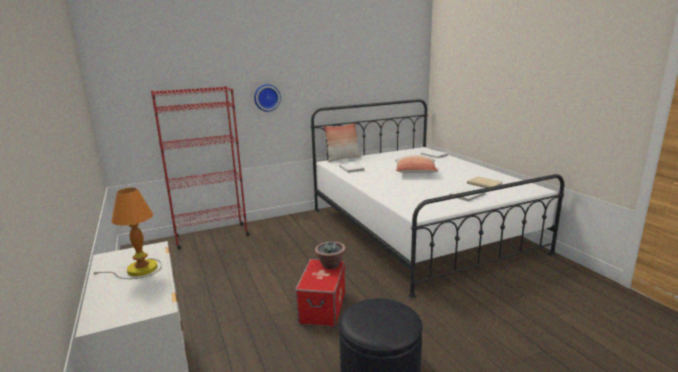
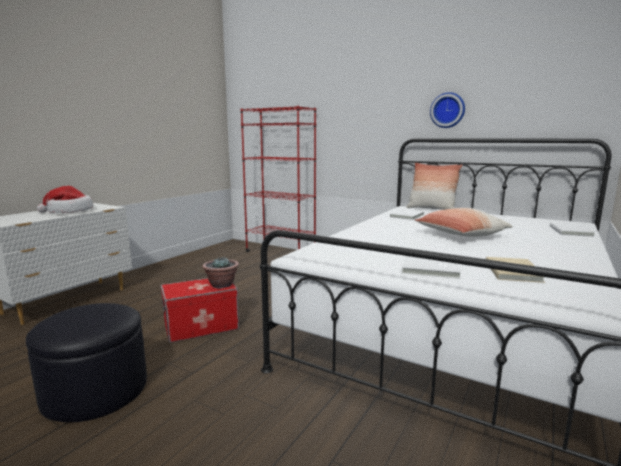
camera: 55 degrees right, 5 degrees down
(138, 270) = (69, 211): table lamp -> hat
(266, 97) = (355, 122): wall clock -> wall clock (447, 110)

